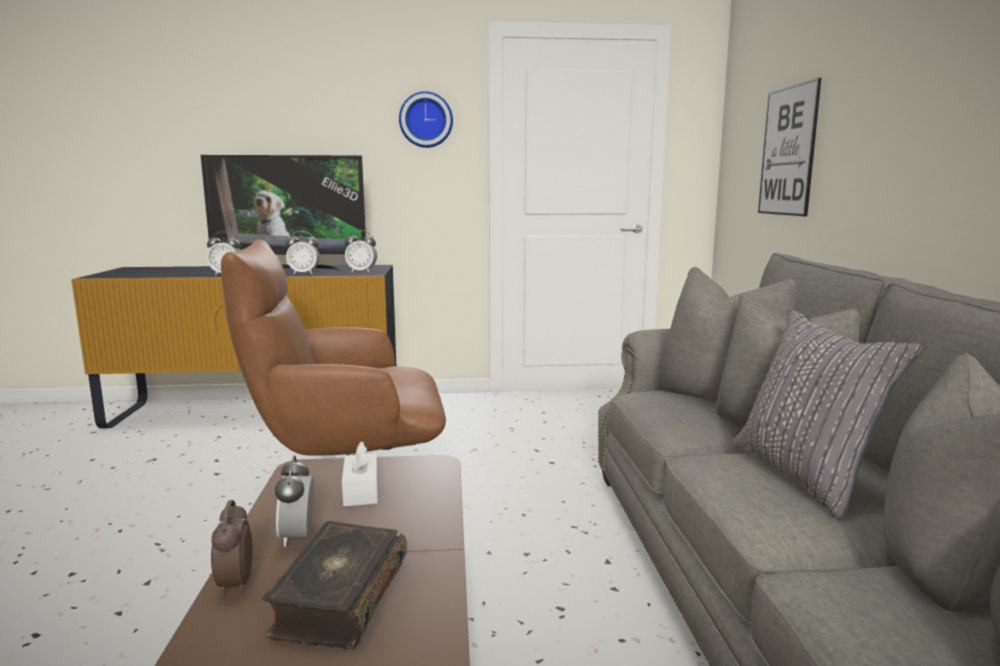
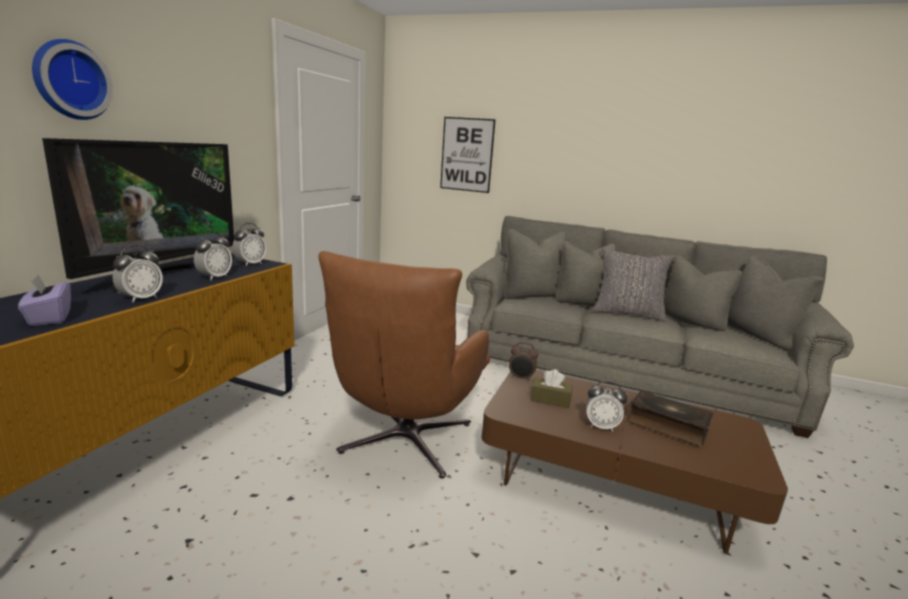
camera: 65 degrees left, 5 degrees up
(170, 274) = (49, 318): none -> purple tissue box
(234, 584) = (650, 451): alarm clock -> alarm clock (521, 378)
(361, 491) = (550, 399): white tissue box -> brown tissue box
(426, 120) = (234, 105): wall clock -> wall clock (70, 80)

